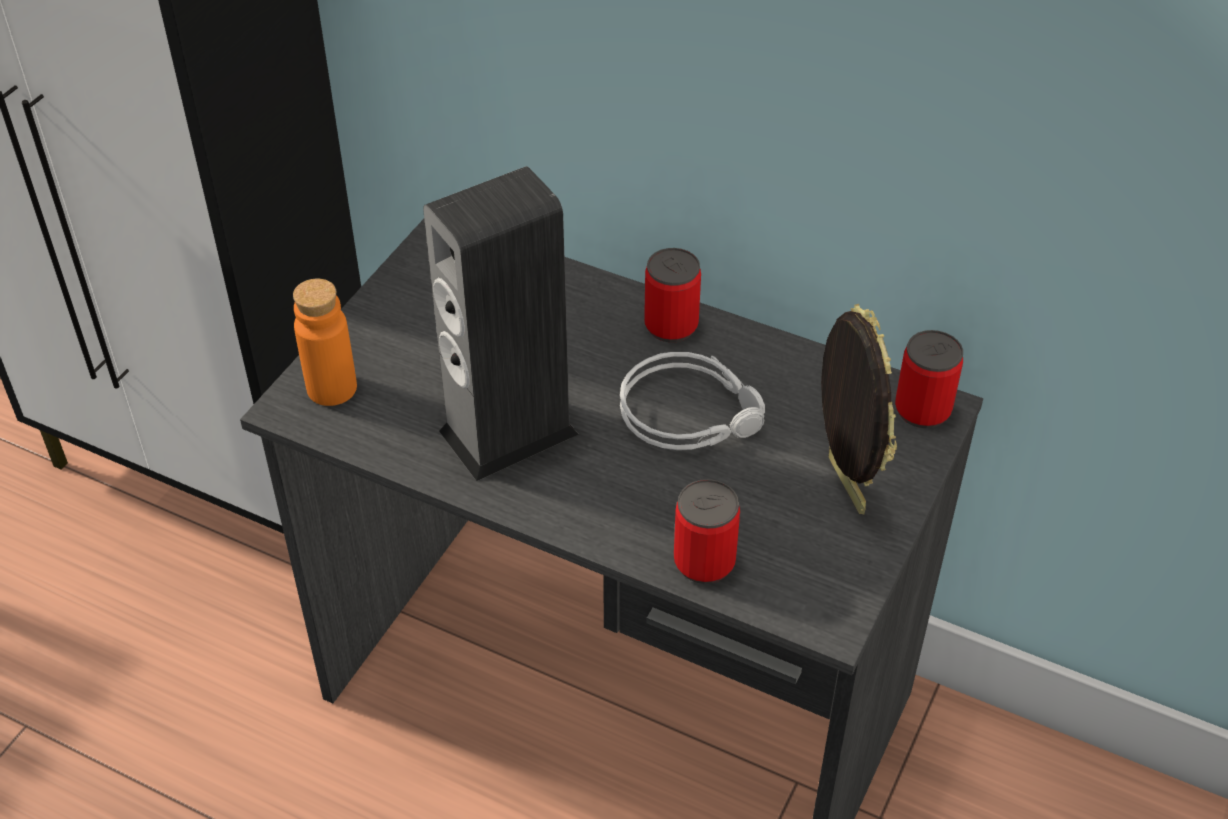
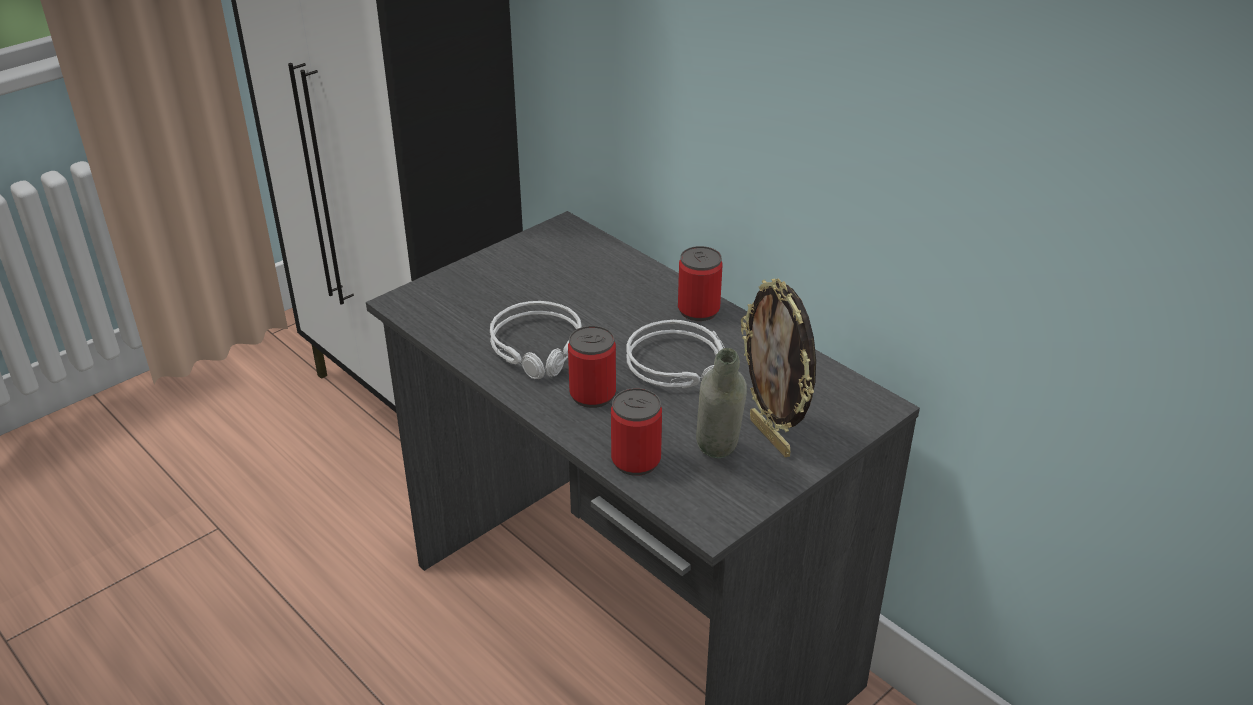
camera: 20 degrees right, 10 degrees down
(332, 388) = (436, 297): orange bottle -> none
(508, 432) = (541, 349): speaker -> grey headphones
(798, 536) = (717, 462): none -> grey bottle
(842, 484) = (772, 437): picture frame -> picture frame turned 150 degrees clockwise
(922, 410) = (864, 404): can -> can (592, 395)

